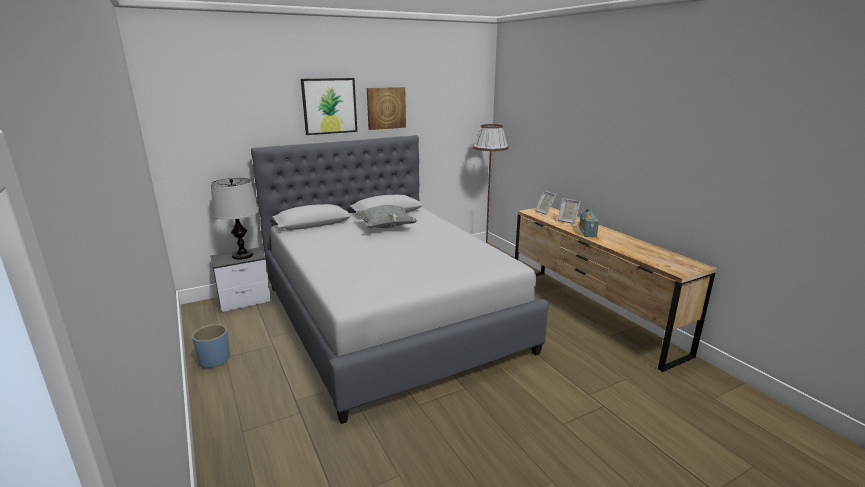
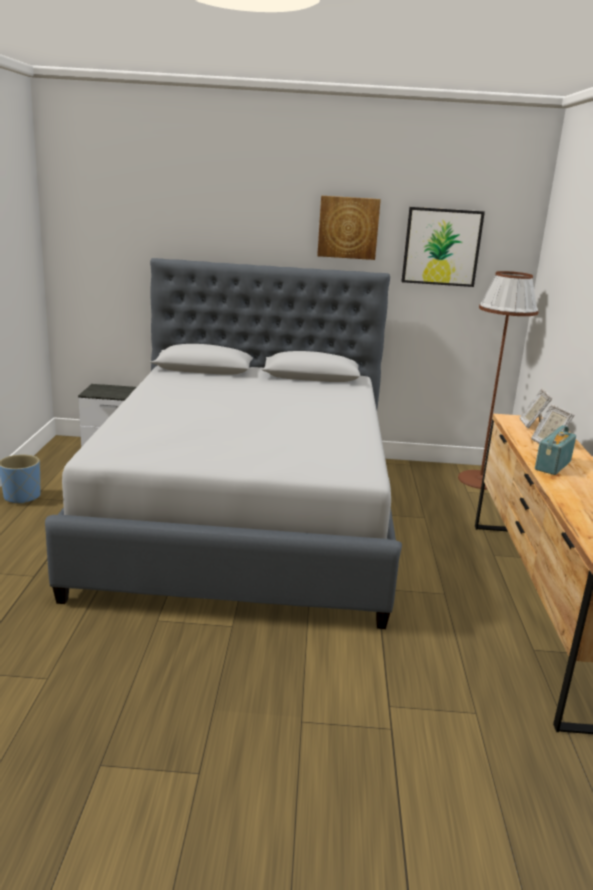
camera: 30 degrees right, 0 degrees up
(243, 255) = (120, 391): table lamp -> none
(329, 106) = (264, 216): picture -> picture (441, 247)
(386, 227) = (278, 392): grey pillow -> none

